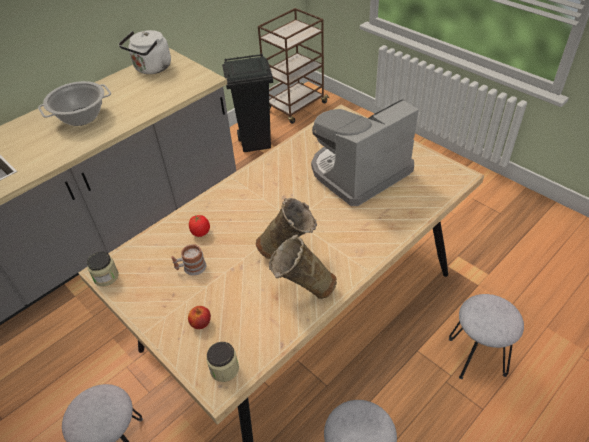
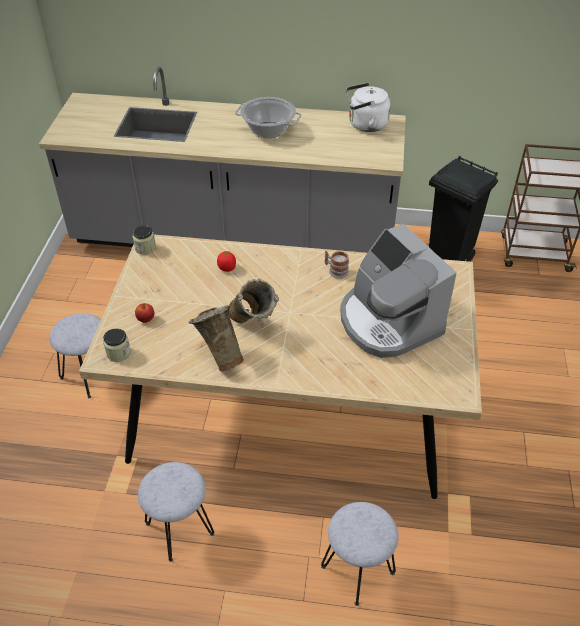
camera: 50 degrees right, 0 degrees up
(191, 268) = (189, 284): mug -> mug (335, 271)
(358, 172) = (388, 322): coffee machine -> coffee machine turned 135 degrees counterclockwise

